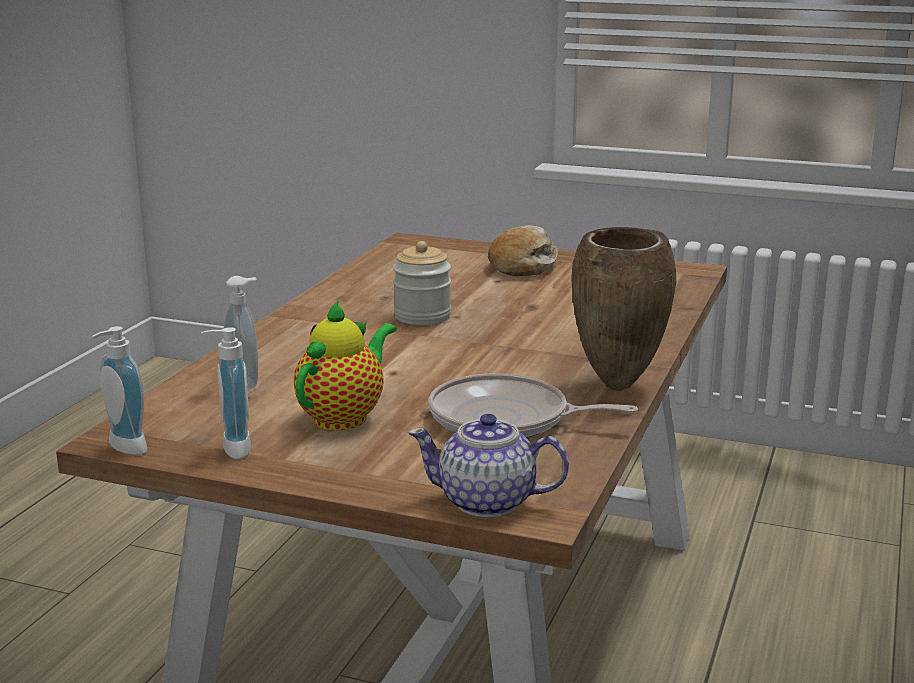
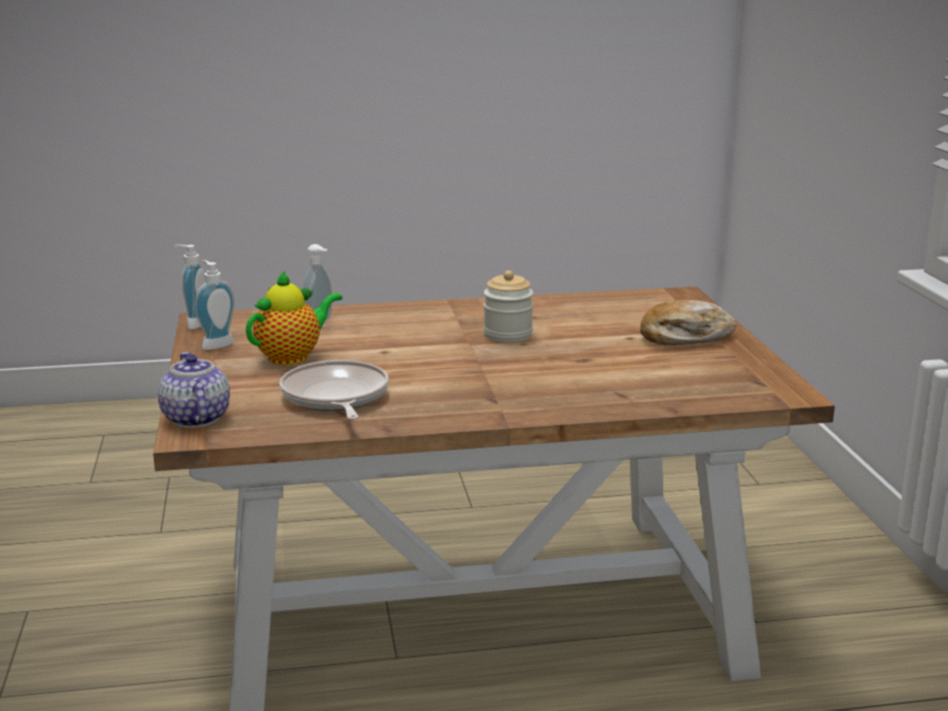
camera: 60 degrees right, 0 degrees up
(344, 417) = (292, 357): teapot -> teapot turned 45 degrees counterclockwise
(618, 386) = (442, 418): brown vase -> none

